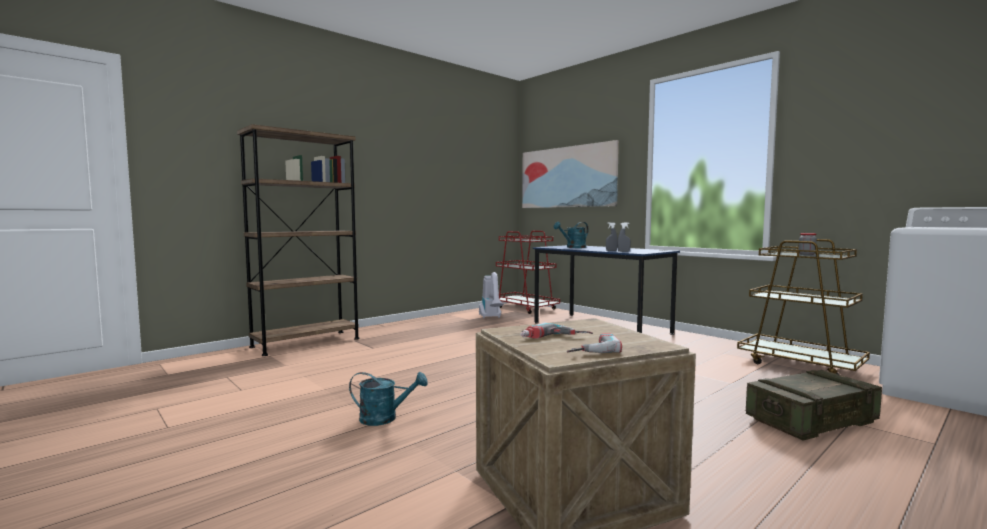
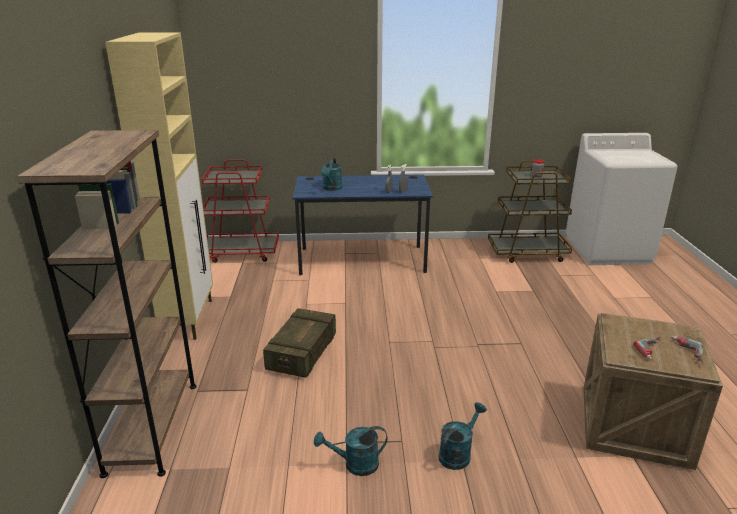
camera: 50 degrees left, 20 degrees up
(326, 391) = (355, 465): none -> turquoise watering can
(426, 320) = (189, 318): none -> beige cabinet
(491, 318) = (246, 284): vacuum cleaner -> none
(566, 177) = (270, 94): picture -> none
(811, 421) = (605, 306): crate -> crate (302, 353)

